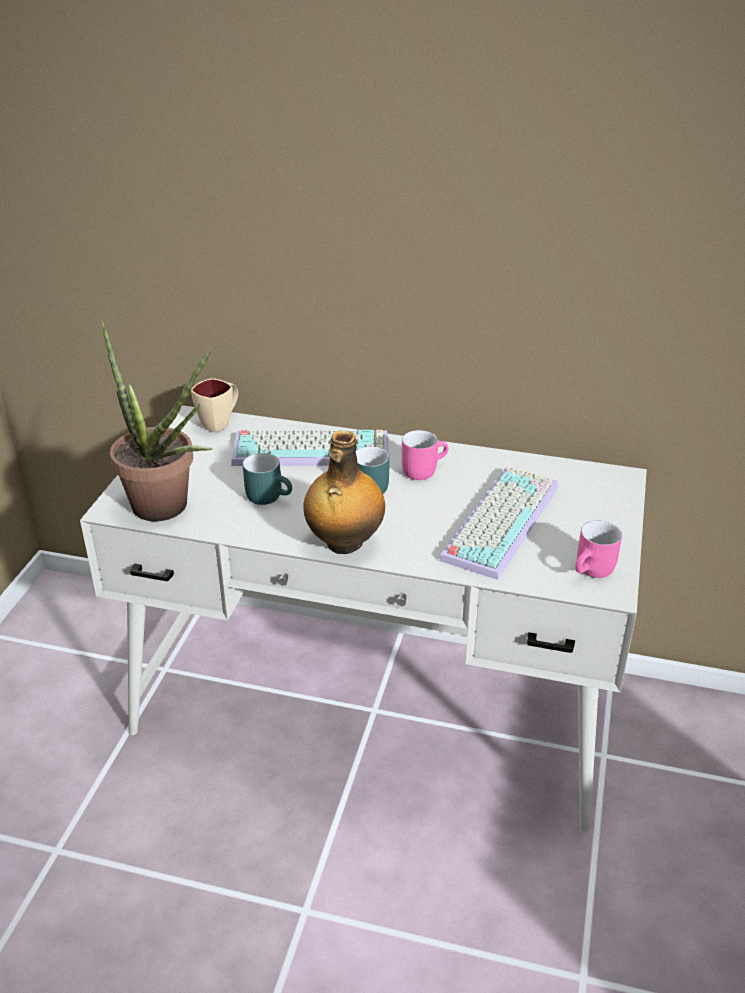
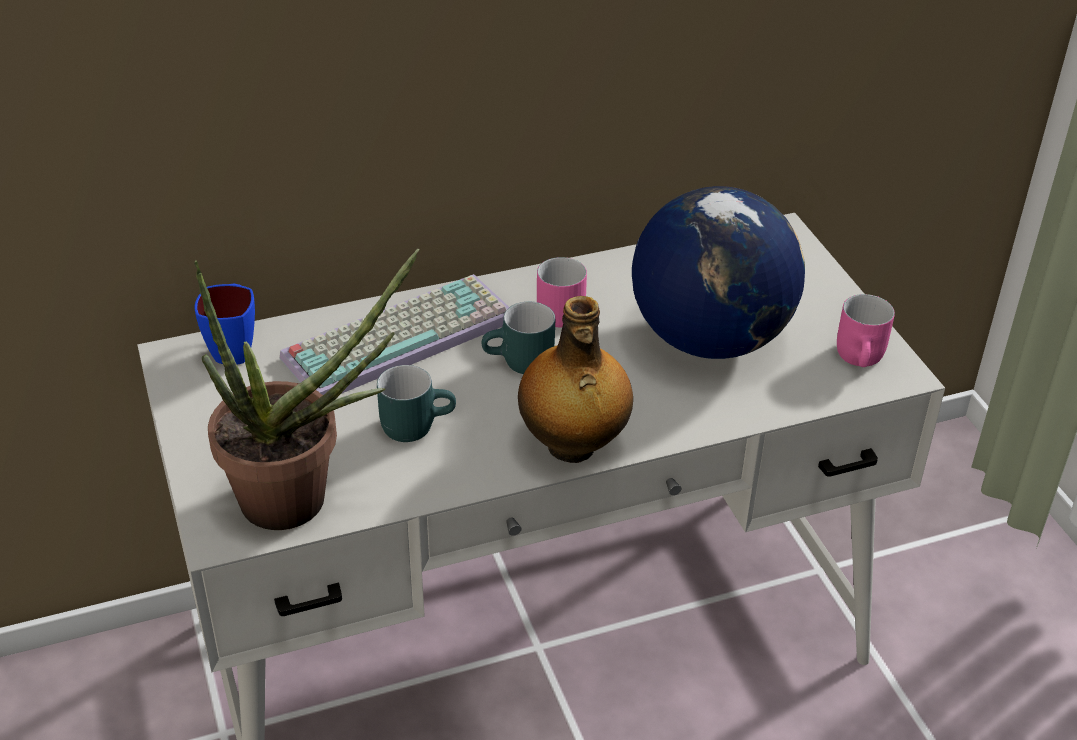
camera: 35 degrees left, 5 degrees up
(220, 423) = (234, 347): beige mug -> blue mug
(499, 519) = (710, 338): keyboard -> globe

